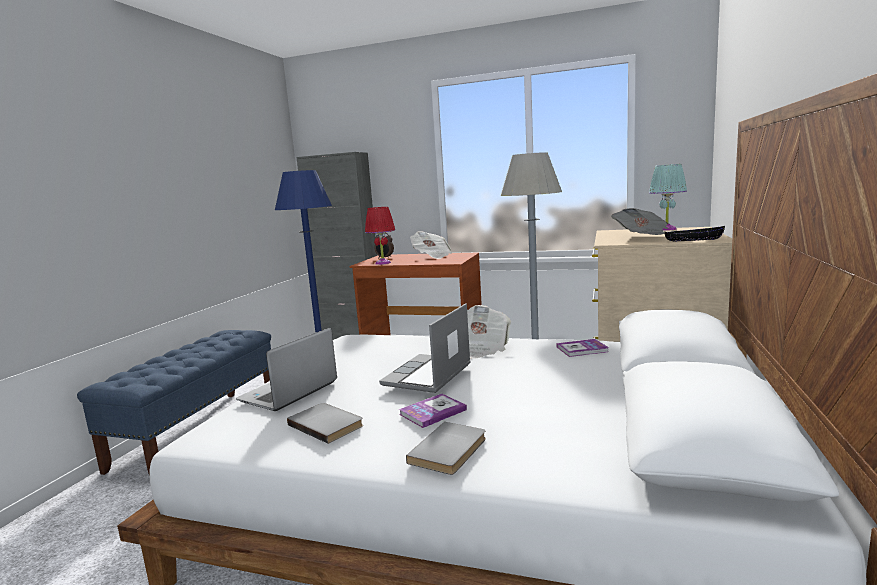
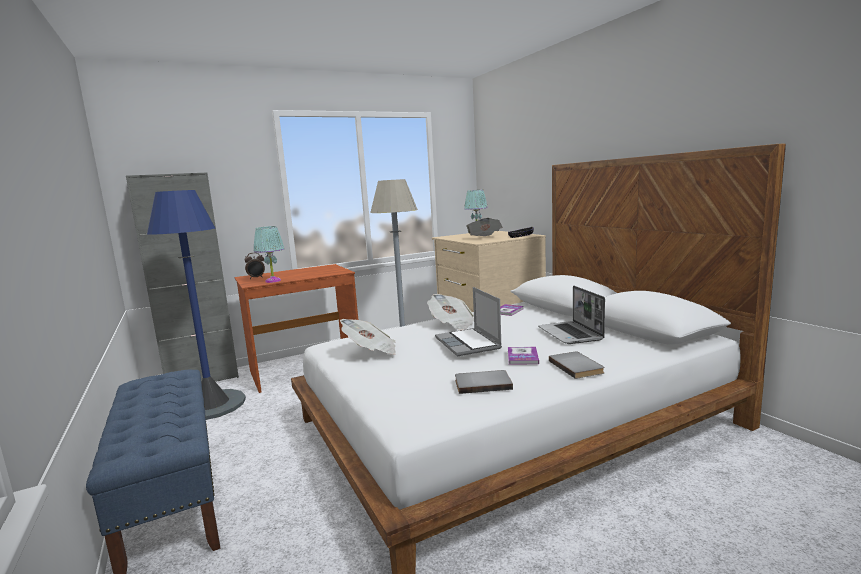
camera: 45 degrees left, 0 degrees up
(288, 392) = (397, 382): laptop -> laptop (571, 334)
(383, 263) = (273, 281): red table lamp -> turquoise table lamp
(432, 256) = (303, 271): newspaper -> newspaper (371, 351)

